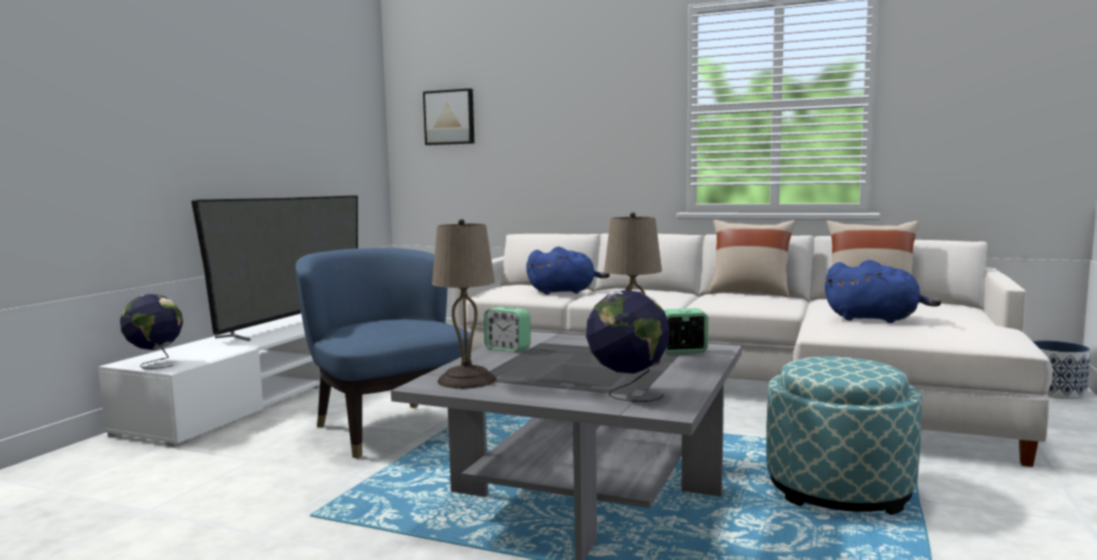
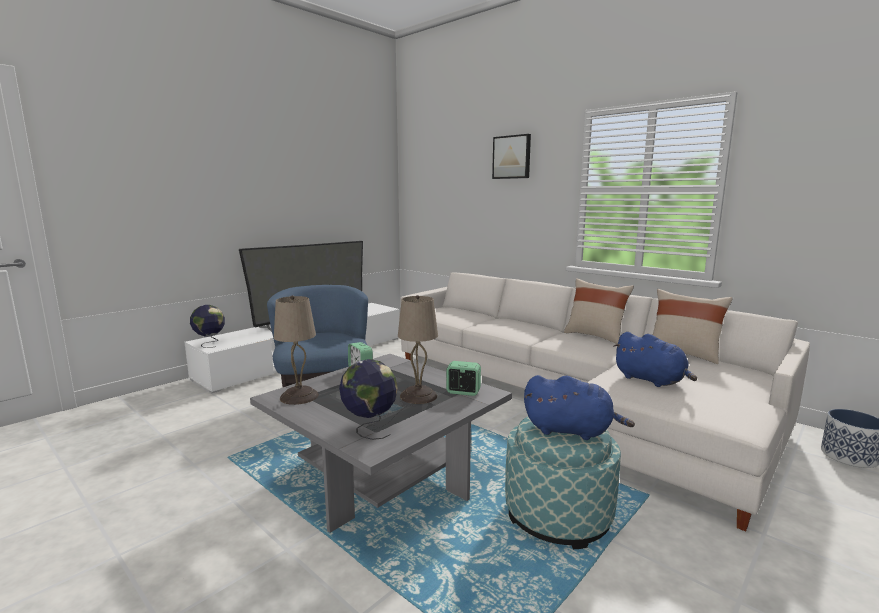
camera: 20 degrees right, 5 degrees up
(450, 117) = (432, 188): picture -> picture (512, 157)
(564, 292) = (470, 318): blue plush toy -> blue plush toy (571, 431)

